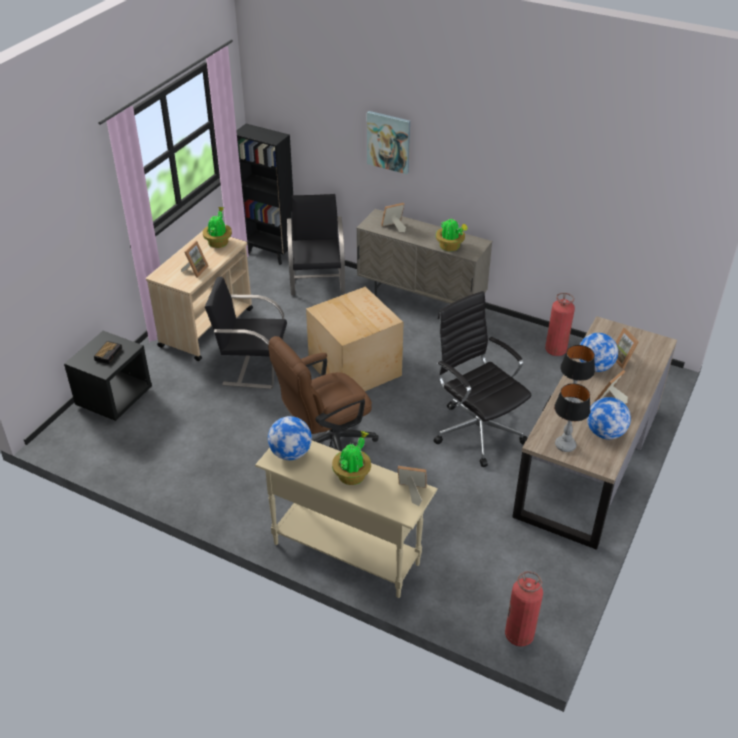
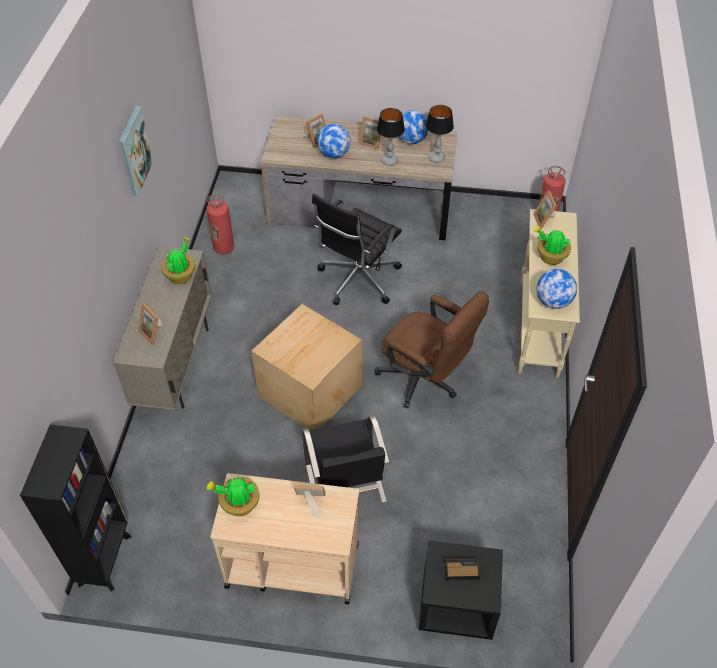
camera: 110 degrees left, 10 degrees up
(317, 280) = (158, 479): black chair -> none
(388, 142) = (91, 284): picture -> picture (134, 151)

